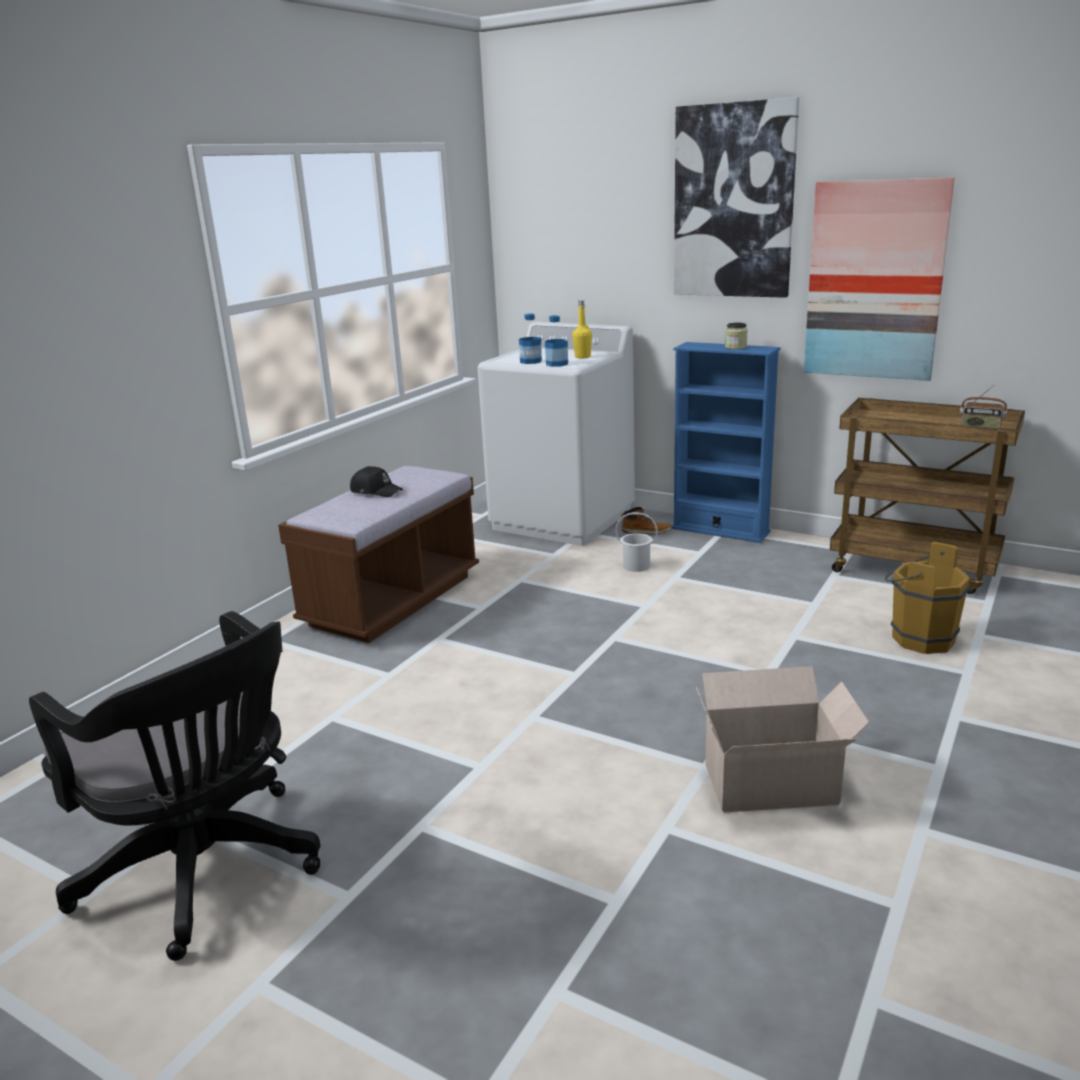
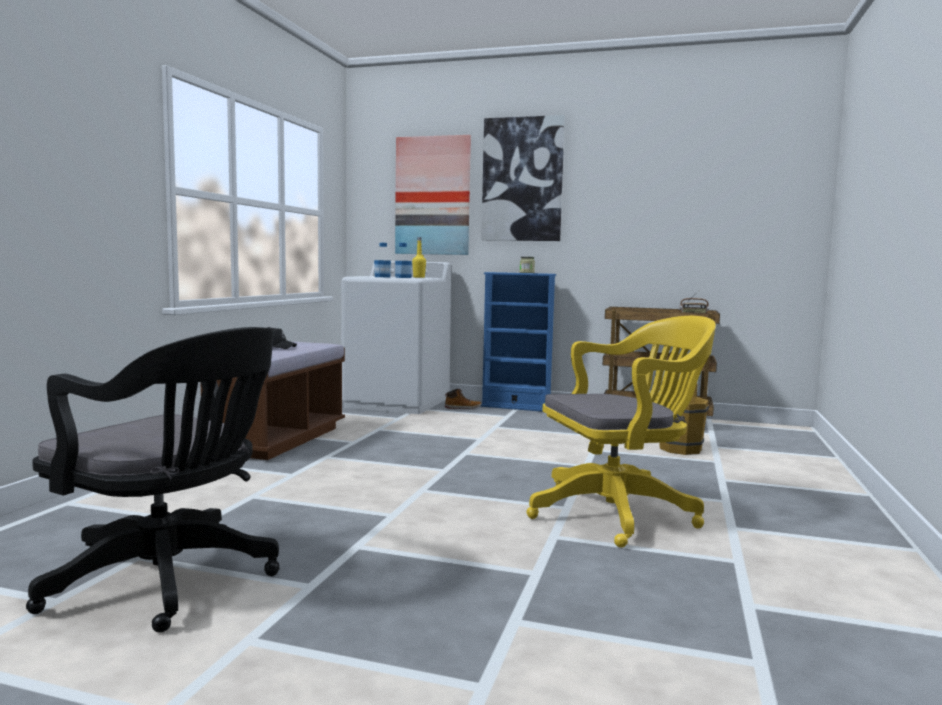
camera: 15 degrees left, 15 degrees down
(636, 566) = (464, 422): white bucket -> none
(774, 784) = (620, 513): cardboard box -> yellow office chair
(874, 281) = (616, 230): picture -> picture (433, 196)

